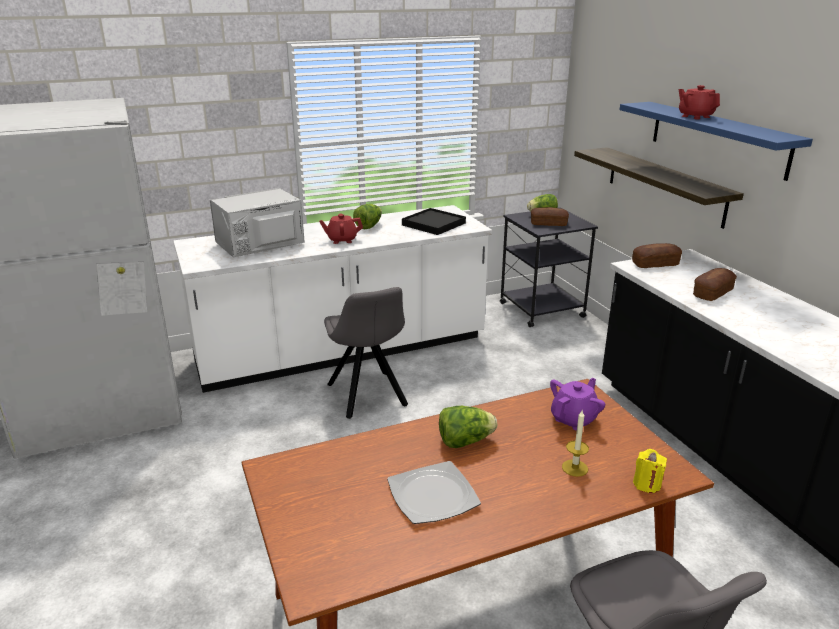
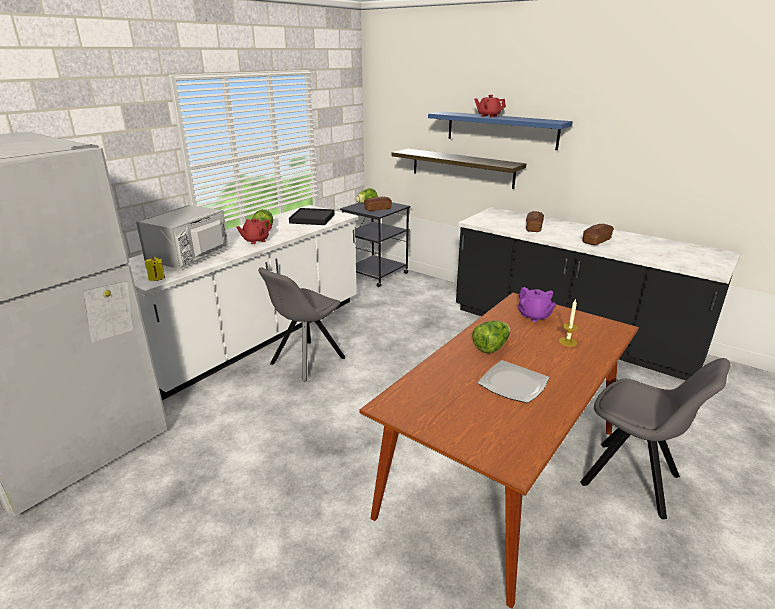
camera: 30 degrees left, 0 degrees up
(367, 395) = (307, 361): grey chair -> grey chair turned 90 degrees clockwise
(574, 419) = (534, 316): purple teapot -> purple teapot turned 135 degrees clockwise
(647, 484) = (611, 338): yellow candle -> yellow candle (156, 278)
(655, 264) = (484, 218): bread -> bread (596, 241)

